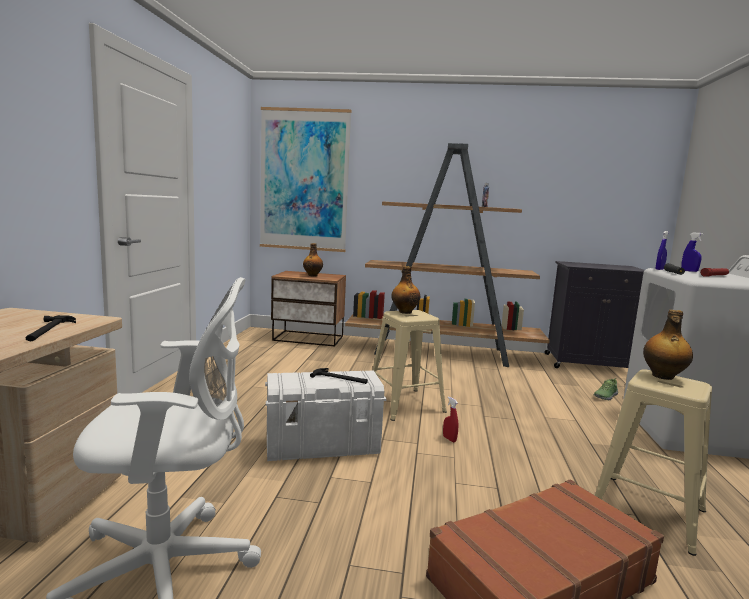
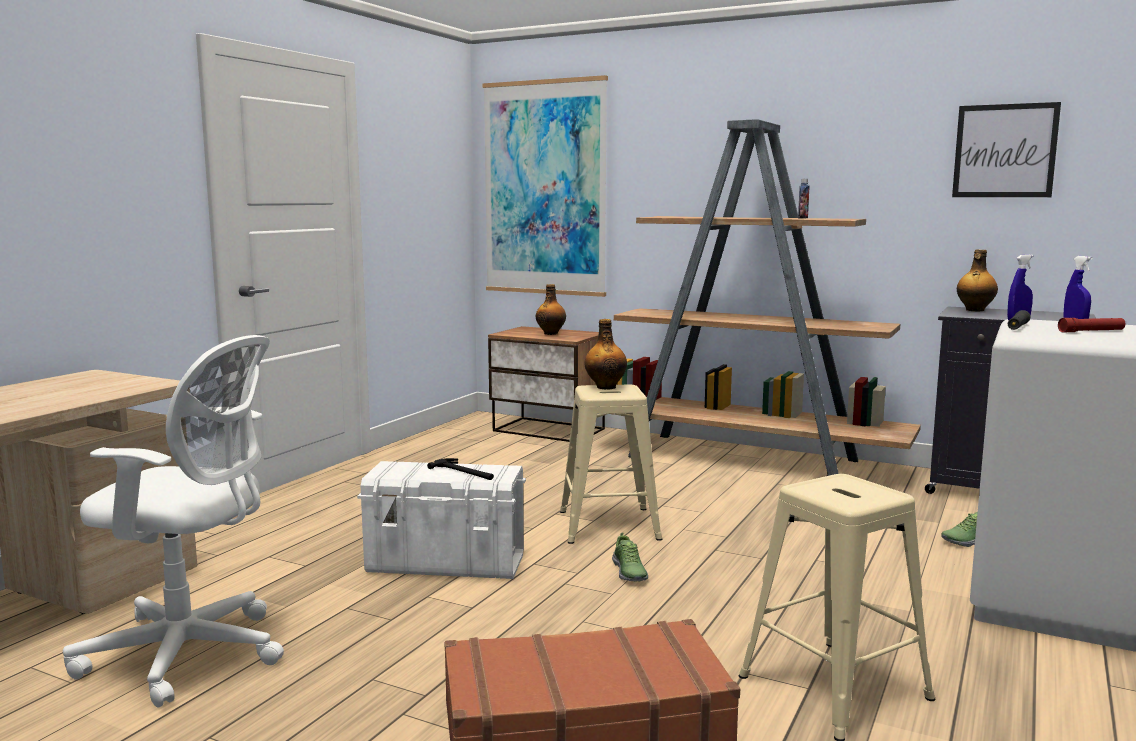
camera: 20 degrees right, 0 degrees up
(48, 330) = (104, 392): hammer -> none
(449, 439) = (629, 572): red spray bottle -> shoe
(589, 174) = (1004, 151): none -> picture
(663, 376) = (850, 483): bottle -> bottle (974, 310)

